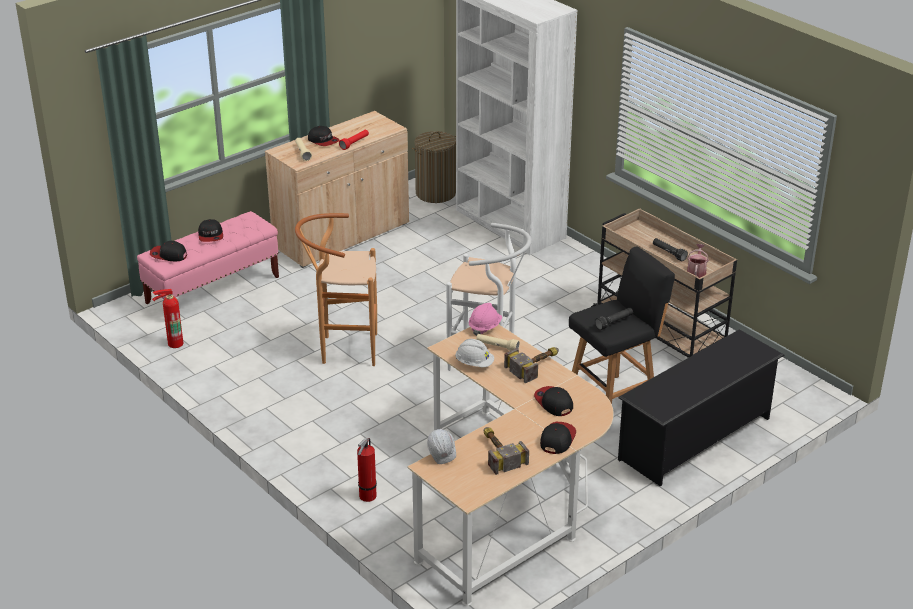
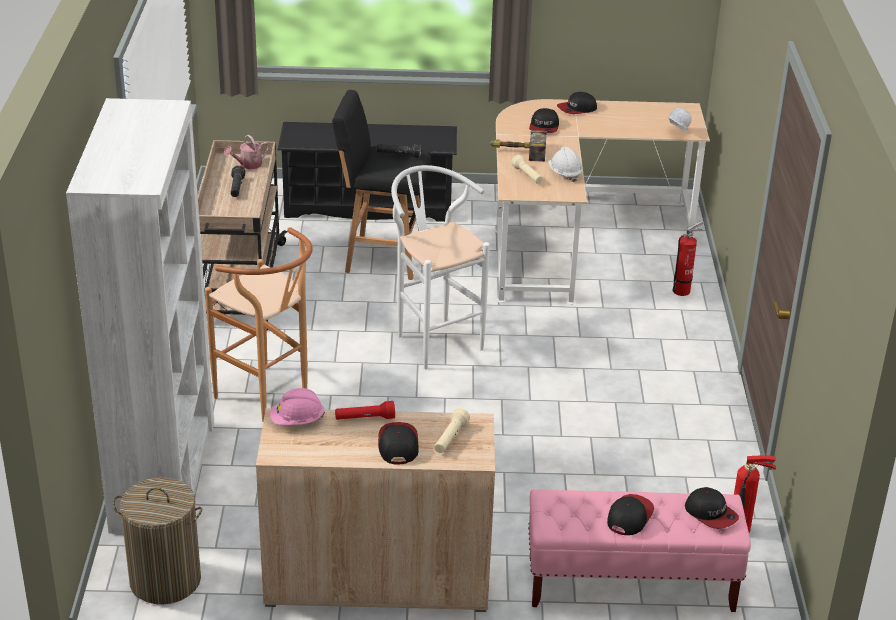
camera: 140 degrees left, 0 degrees up
(343, 349) = (558, 422): brown stool -> brown stool (268, 399)
(484, 327) = (514, 193): pink hard hat -> pink hard hat (297, 421)
(498, 452) = (630, 120): hammer -> none

